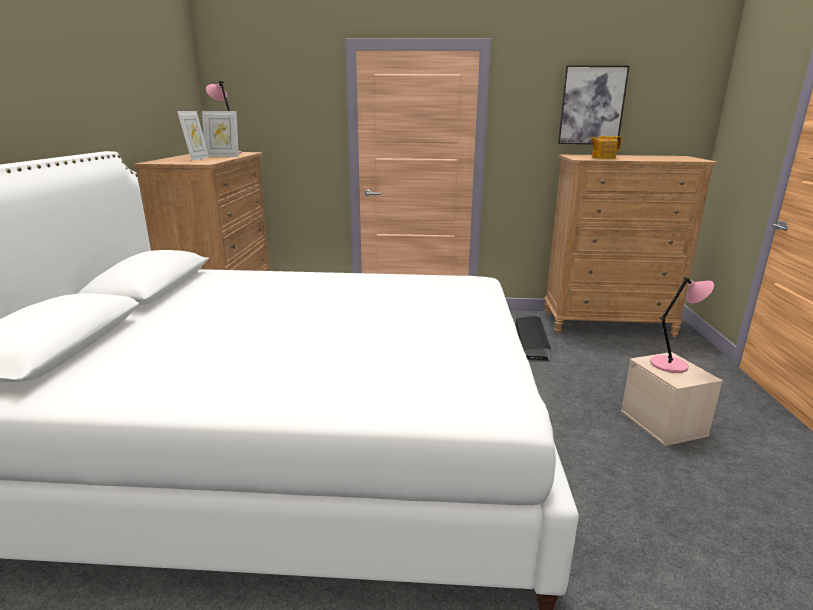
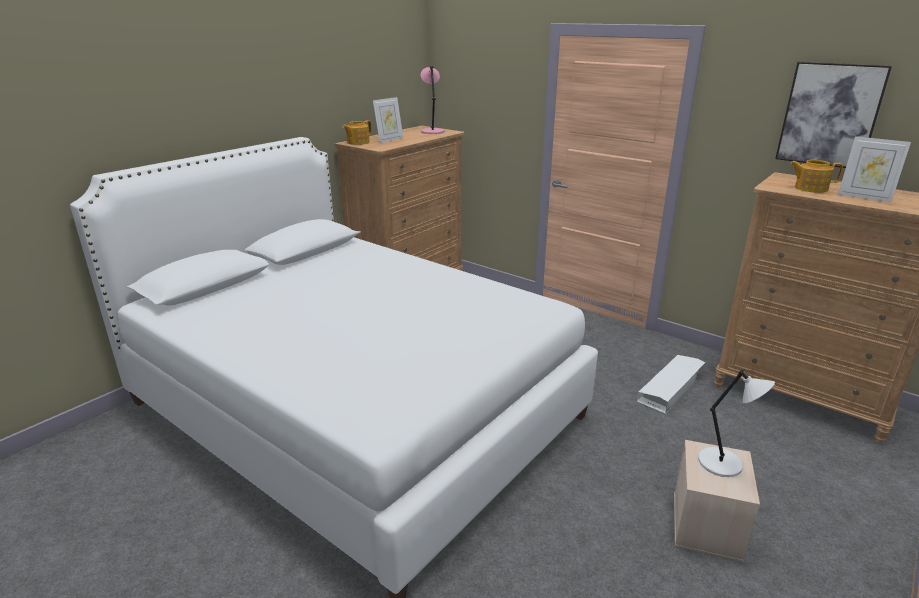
camera: 35 degrees right, 5 degrees up
(163, 161) = (357, 142): none -> teapot
(223, 156) = (417, 137): picture frame -> picture frame (864, 197)
(531, 342) = (671, 387): black storage box -> white storage box
(671, 365) = (723, 464): pink table lamp -> white table lamp

